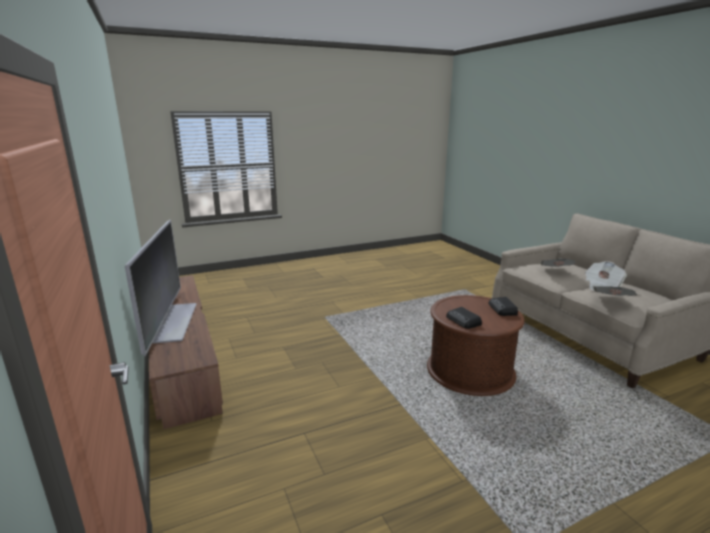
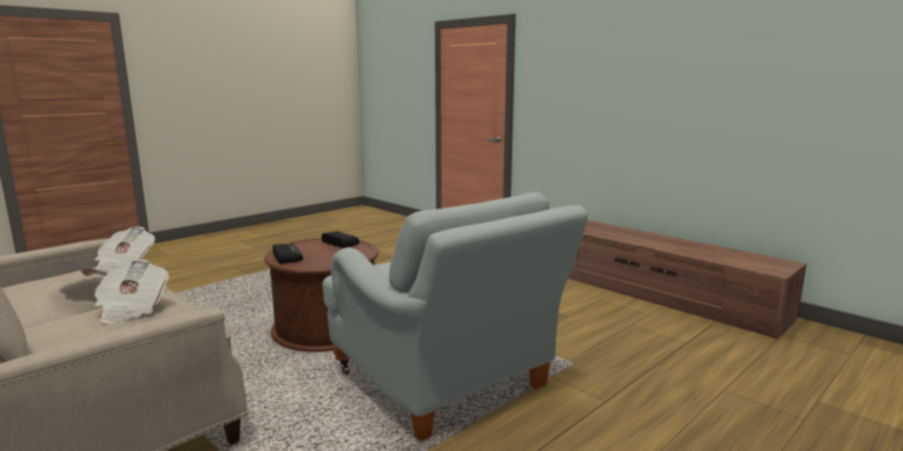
camera: 160 degrees right, 5 degrees down
(174, 322) = (641, 237): television -> none
(398, 318) = (446, 384): none -> grey armchair

